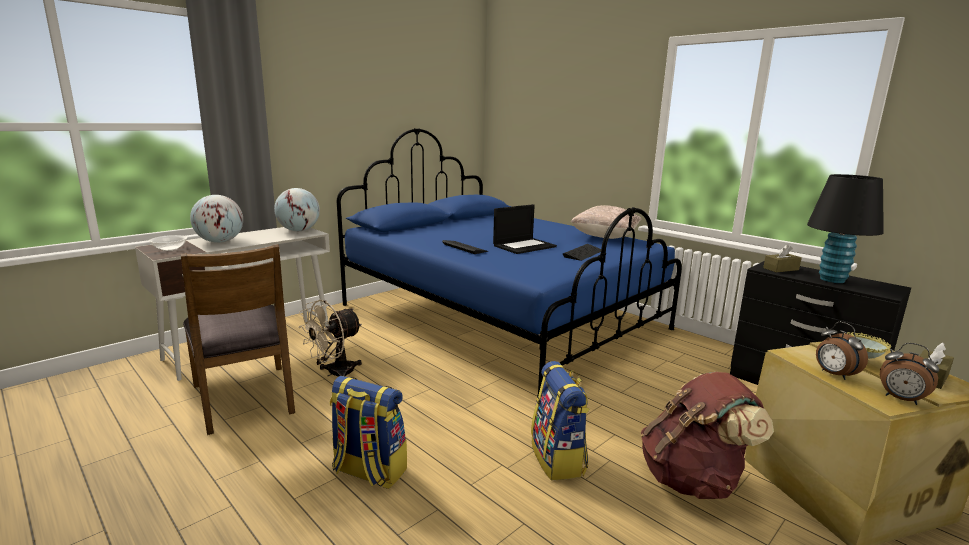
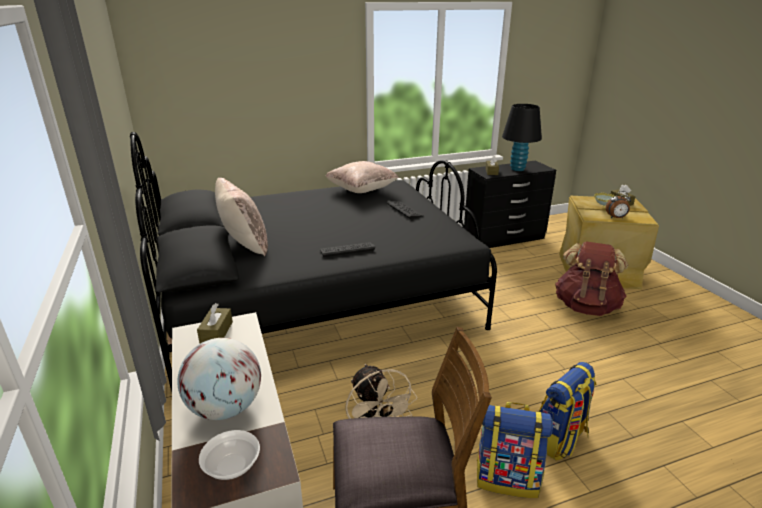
camera: 65 degrees left, 10 degrees up
(299, 231) = (216, 332): globe -> brown tissue box
(441, 227) = (244, 244): none -> beige pillow
(501, 317) = (318, 302): blue bed -> black bed
(524, 246) = (363, 224): laptop -> none
(558, 459) = (559, 344): backpack -> backpack (507, 478)
(901, 399) = (642, 216): alarm clock -> none

